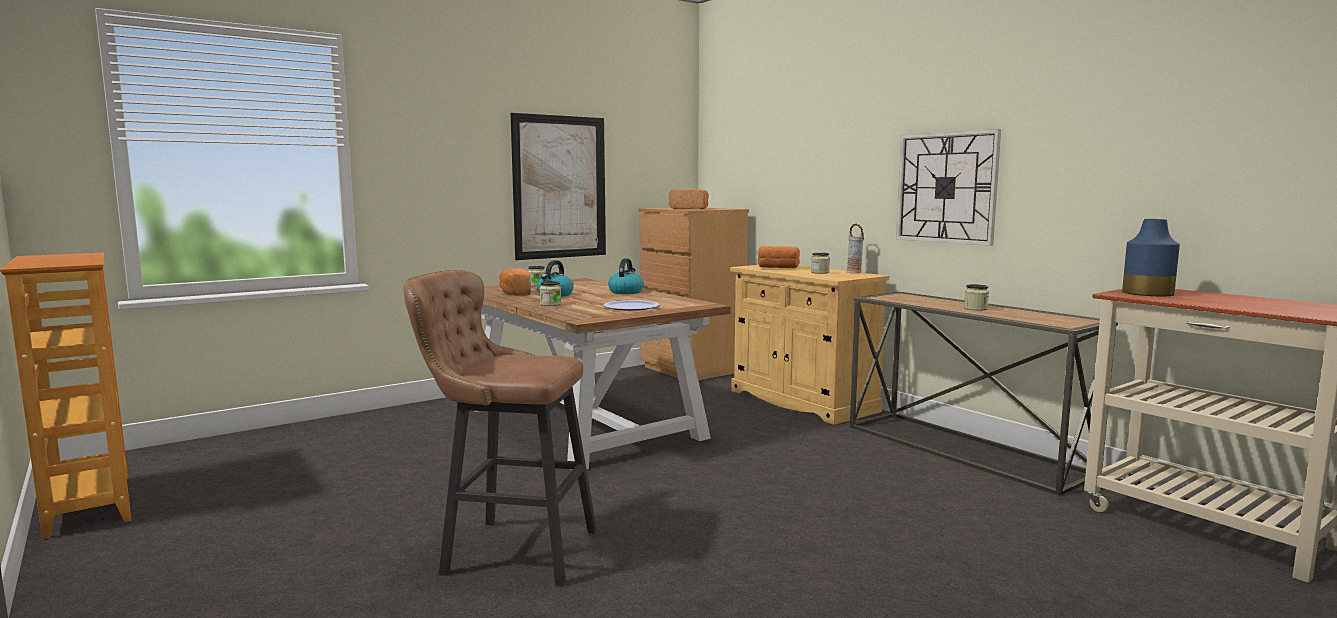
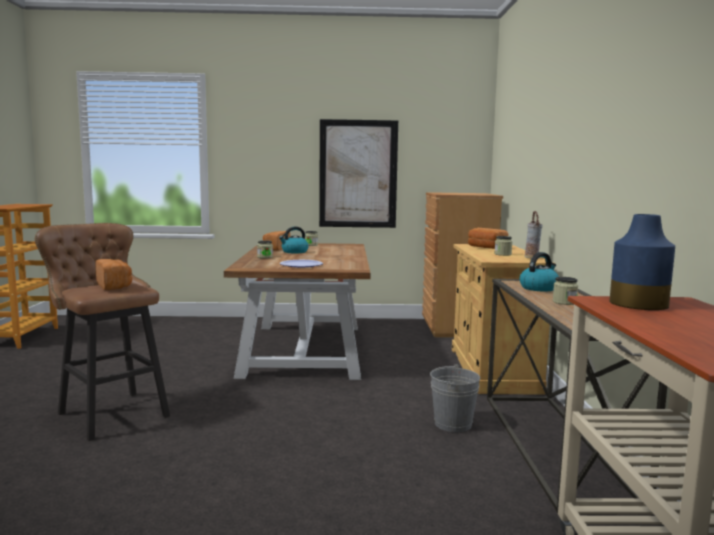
camera: 35 degrees right, 0 degrees up
(626, 292) = (344, 255): kettle -> kettle (539, 288)
(690, 209) = (452, 193): bread -> bread (114, 286)
(867, 454) = (453, 424): none -> grey bucket
(946, 187) = (591, 177): wall clock -> none

